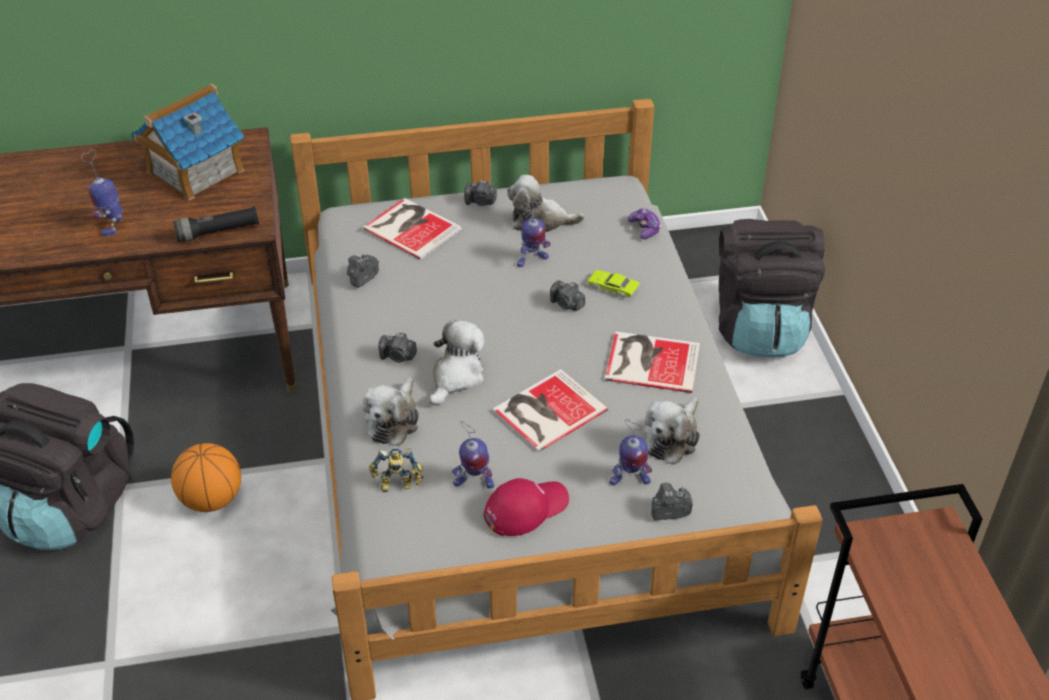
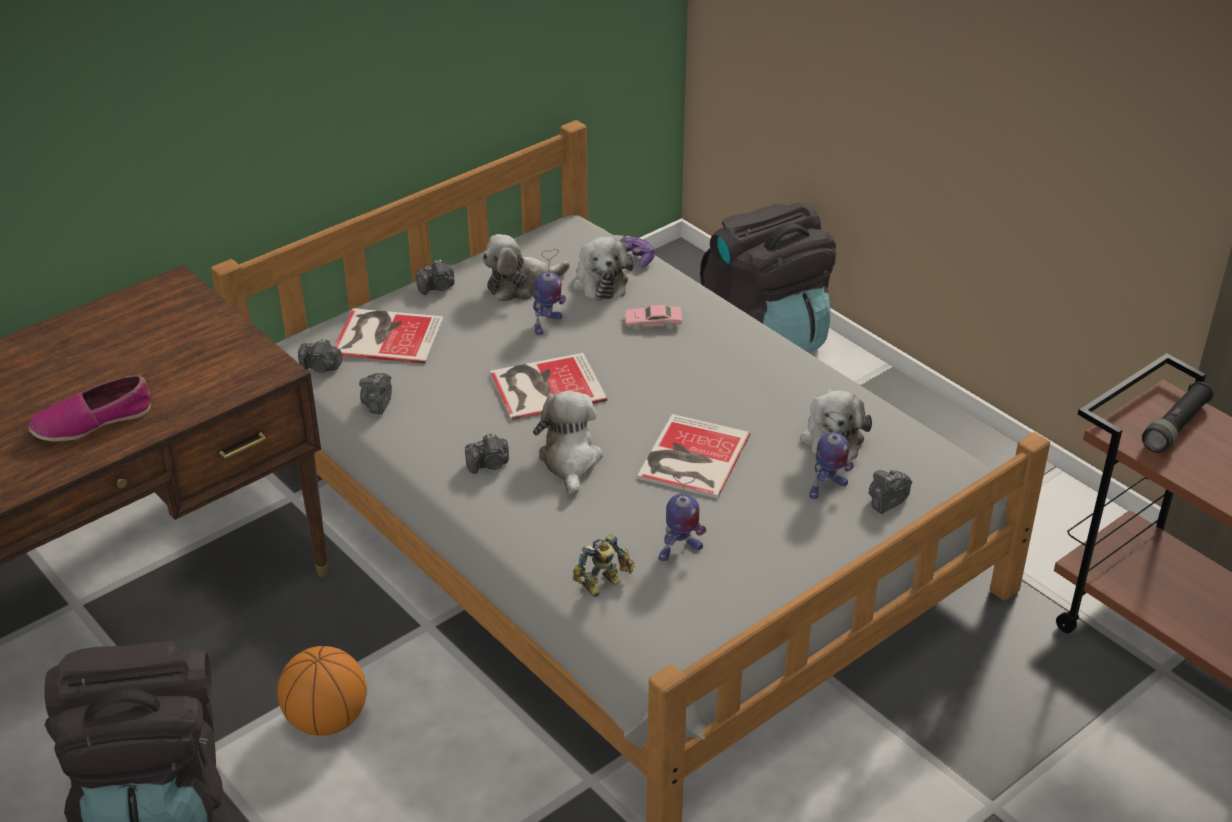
camera: 30 degrees left, 5 degrees down
(113, 224) = (92, 421): toy robot -> shoe
(194, 171) = (139, 335): toy house -> none
(218, 232) = (234, 387): black flashlight -> black flashlight (1175, 427)
(393, 420) = (542, 526): plush toy -> plush toy (599, 281)
(525, 508) = (752, 553): red cap -> none
(567, 304) = (621, 353): camera -> camera (321, 367)
(613, 287) = (653, 322): green toy car -> pink toy car
(650, 361) = (750, 376): book -> book (544, 386)

